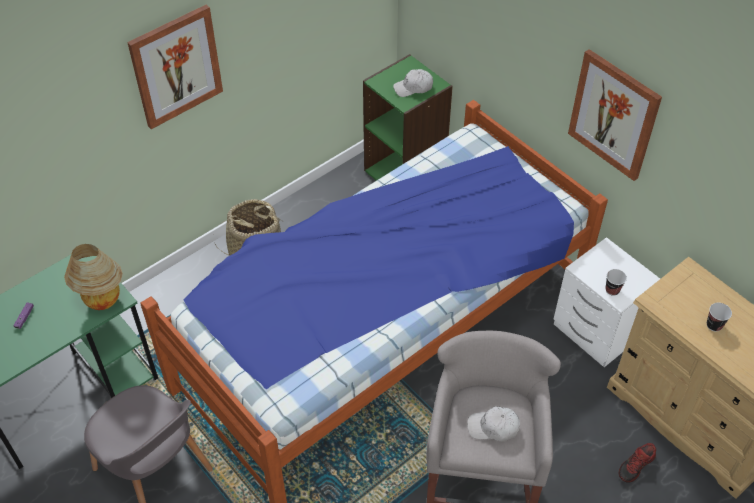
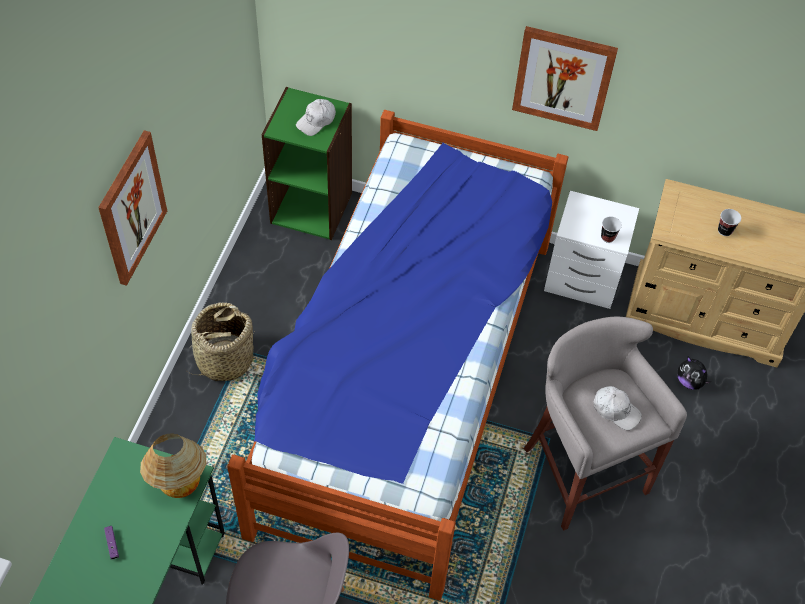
camera: 35 degrees left, 5 degrees up
(493, 427) = (615, 410): white cap -> white cap turned 120 degrees counterclockwise
(636, 466) = (689, 381): shoe -> plush toy

